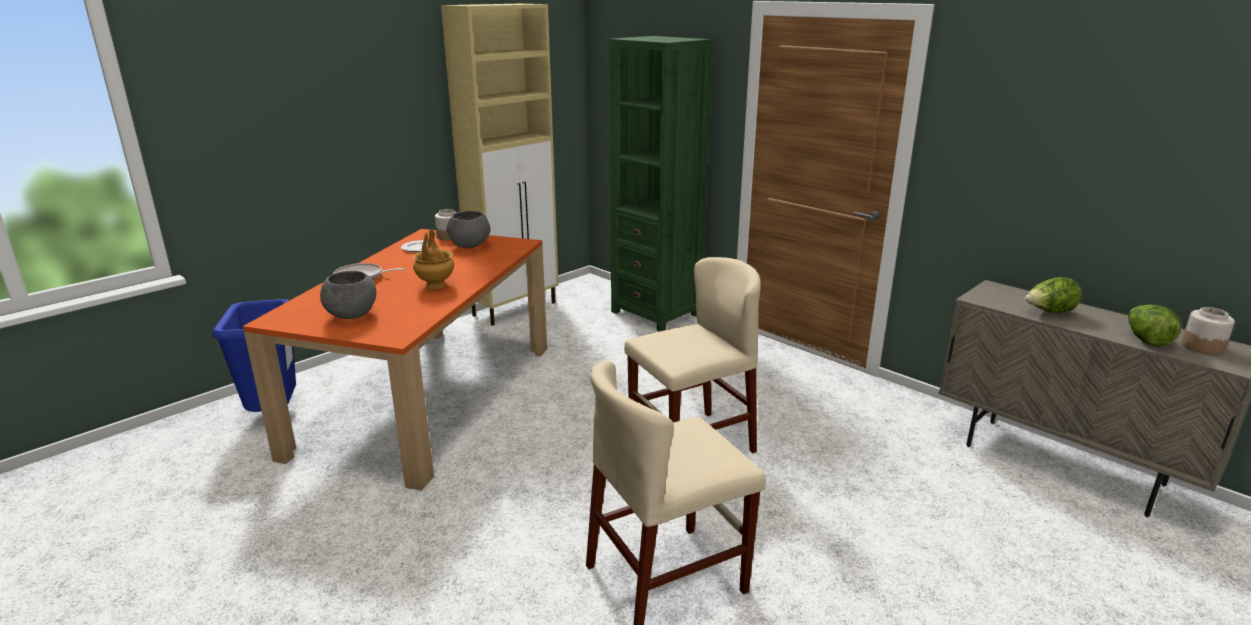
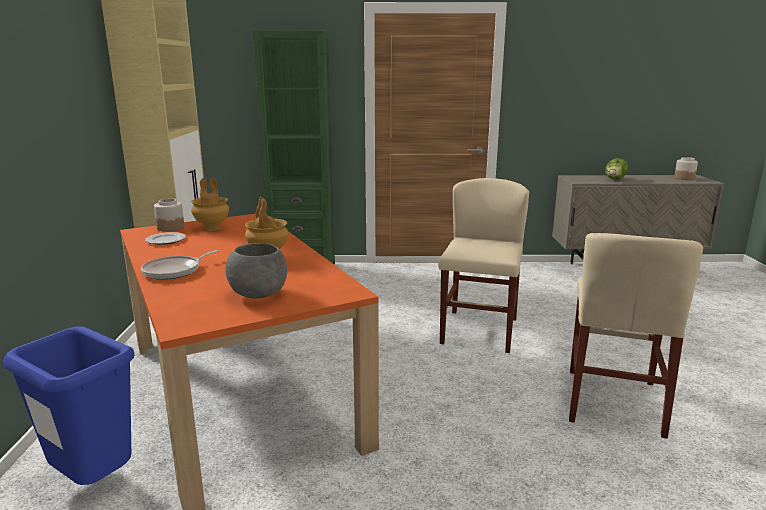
camera: 45 degrees left, 5 degrees down
(470, 246) = (212, 228): grey bowl -> brown vase
(1145, 340) = (667, 180): lettuce -> none

